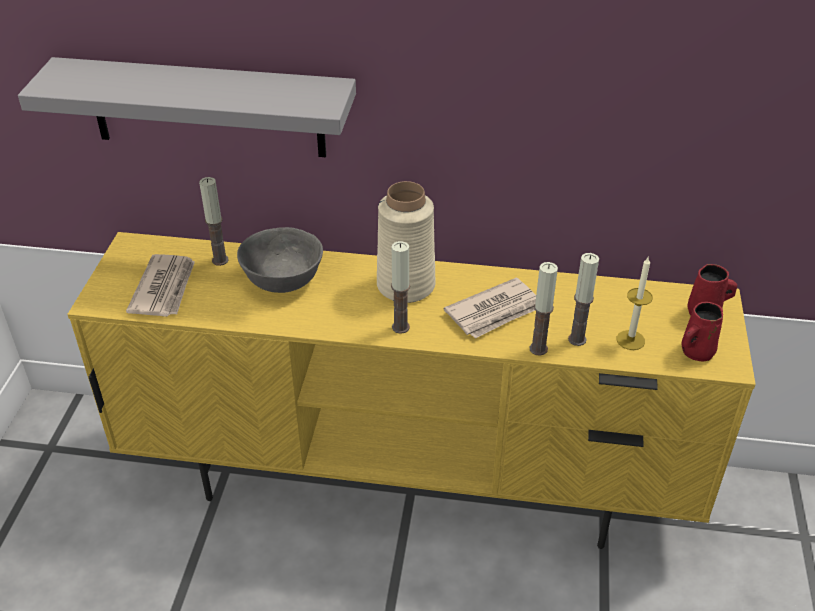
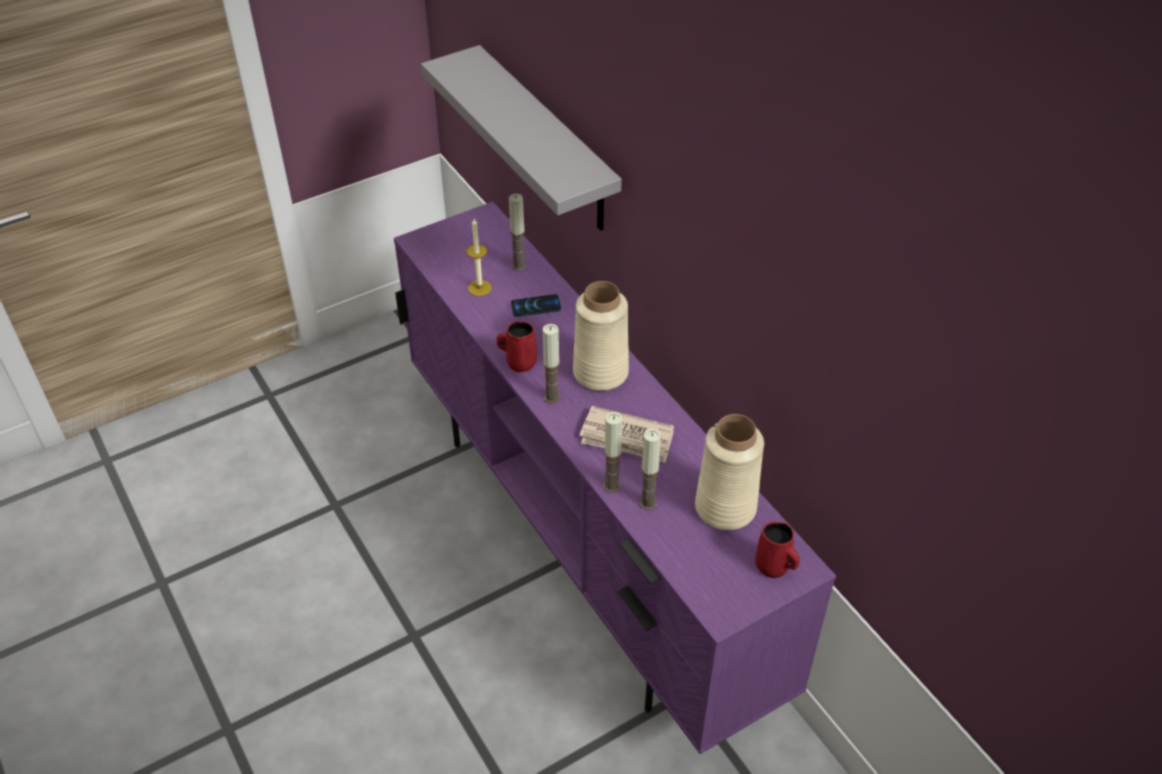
camera: 50 degrees right, 5 degrees up
(165, 288) = (462, 261): newspaper -> none
(282, 278) = (536, 306): grey bowl -> phone
(411, 482) = (586, 547): yellow tv stand -> purple tv stand
(623, 302) = (725, 508): none -> beige vase
(630, 340) = (683, 535): candle -> candle (479, 288)
(696, 352) = (714, 584): red mug -> red mug (519, 362)

